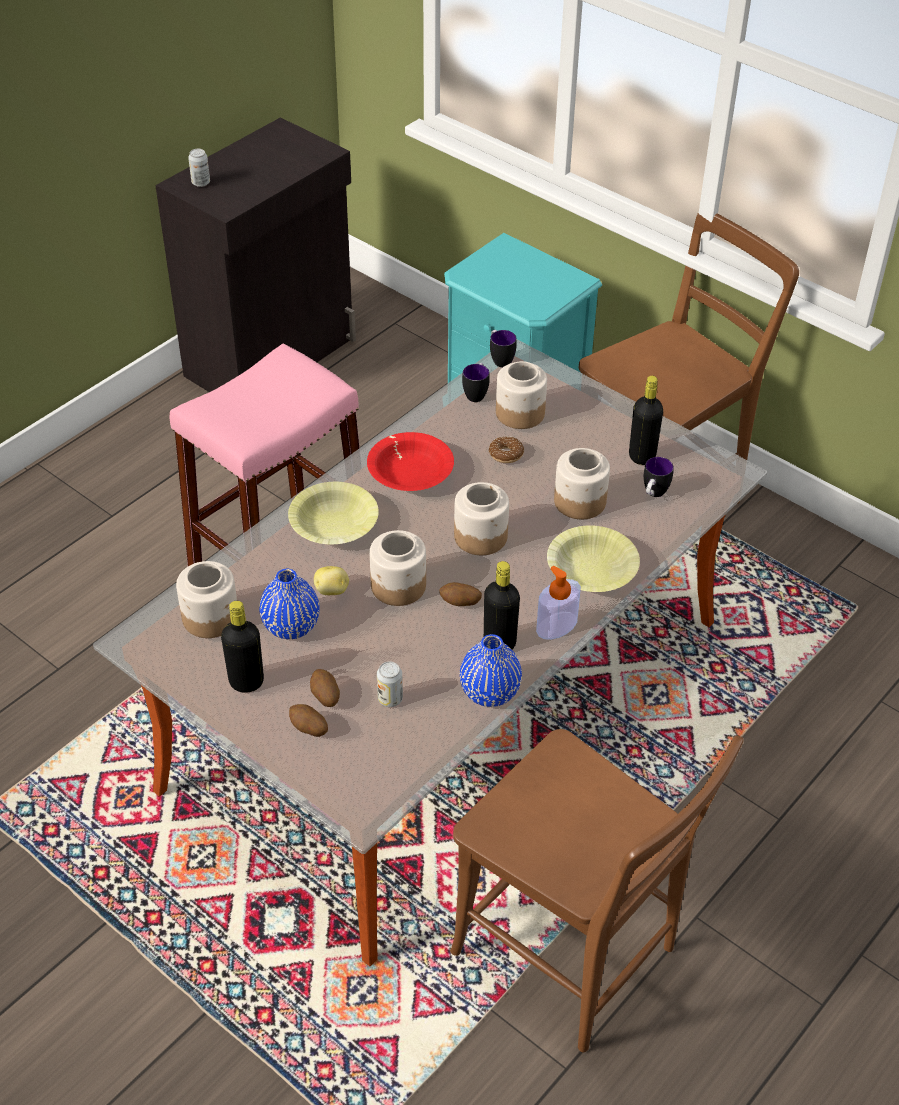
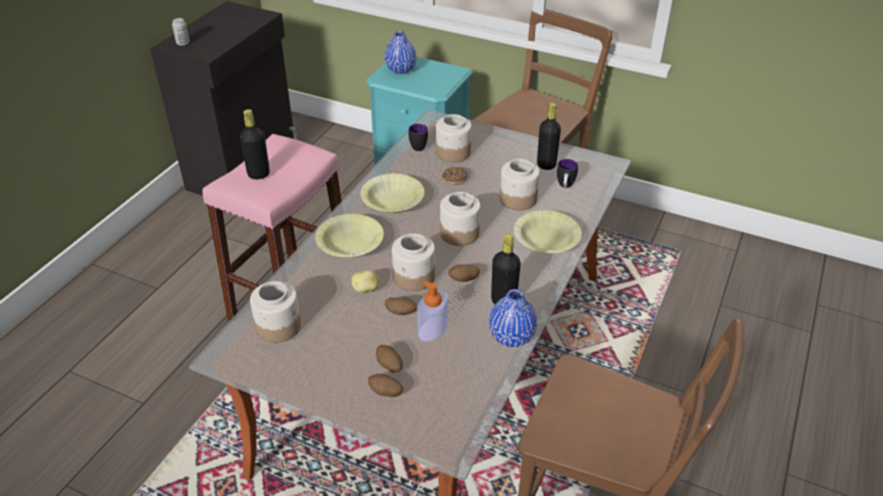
camera: 15 degrees left, 5 degrees down
(246, 682) = (323, 368): black bottle -> black bottle (258, 174)
(291, 626) = (344, 320): blue vase -> blue vase (400, 70)
(364, 631) = (401, 313): none -> potato
(390, 699) = (439, 357): can -> none
(410, 473) = (392, 201): red bowl -> yellow bowl
(500, 359) = (425, 123): mug -> none
(556, 625) = (539, 281): soap dispenser -> soap dispenser (433, 329)

